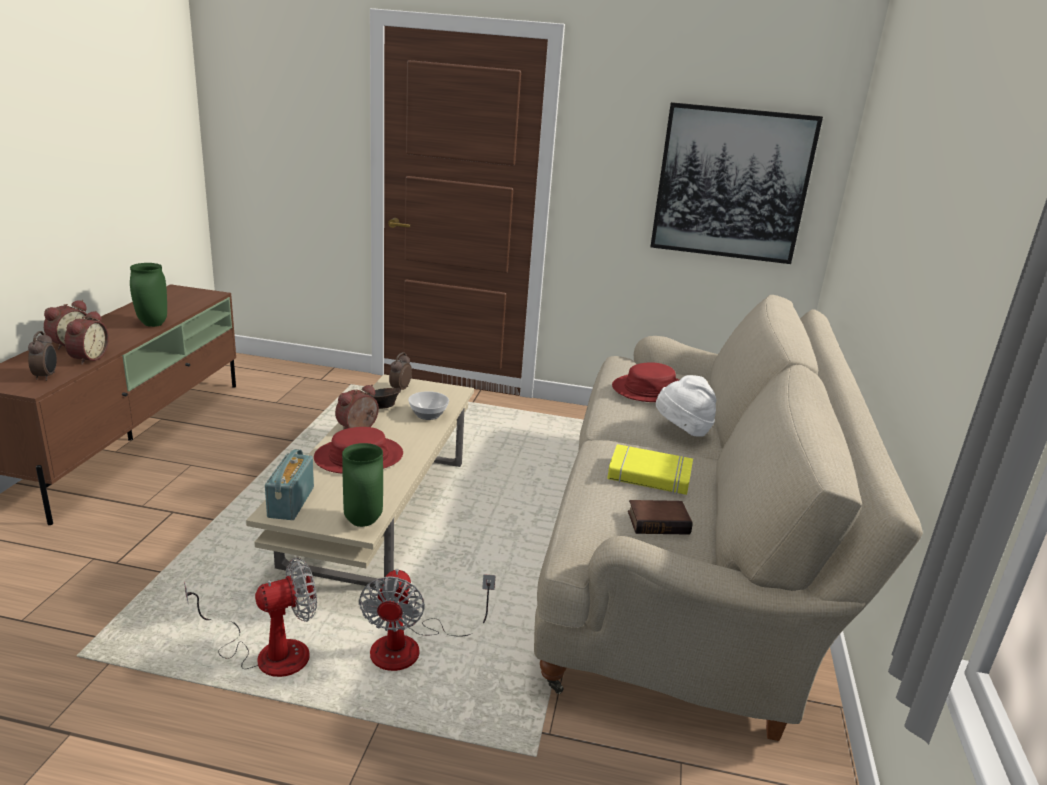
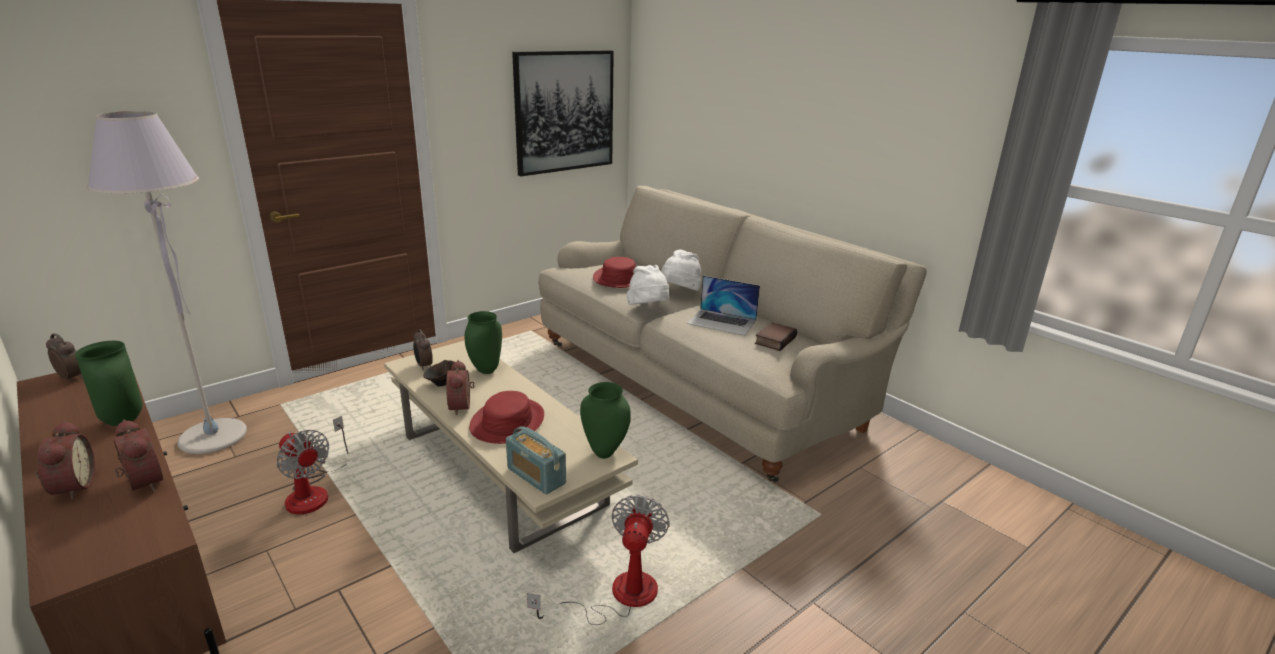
camera: 50 degrees left, 0 degrees up
(46, 376) = (144, 523): alarm clock -> alarm clock (72, 377)
(287, 385) = (213, 437): none -> grey floor lamp
(412, 647) = (680, 521): fan -> fan (314, 491)
(428, 415) = (485, 370): bowl -> green vase
(611, 428) = (648, 309): none -> white hat
(649, 476) = (722, 322): yellow book -> laptop

